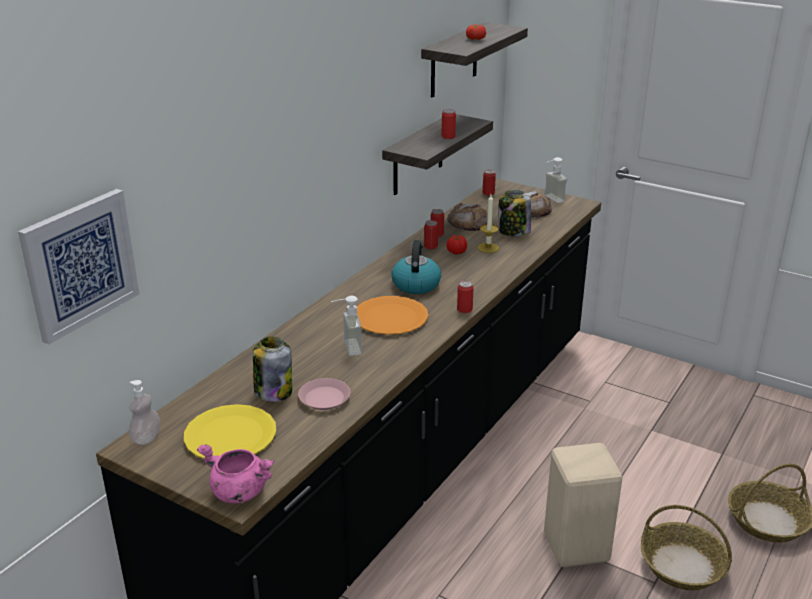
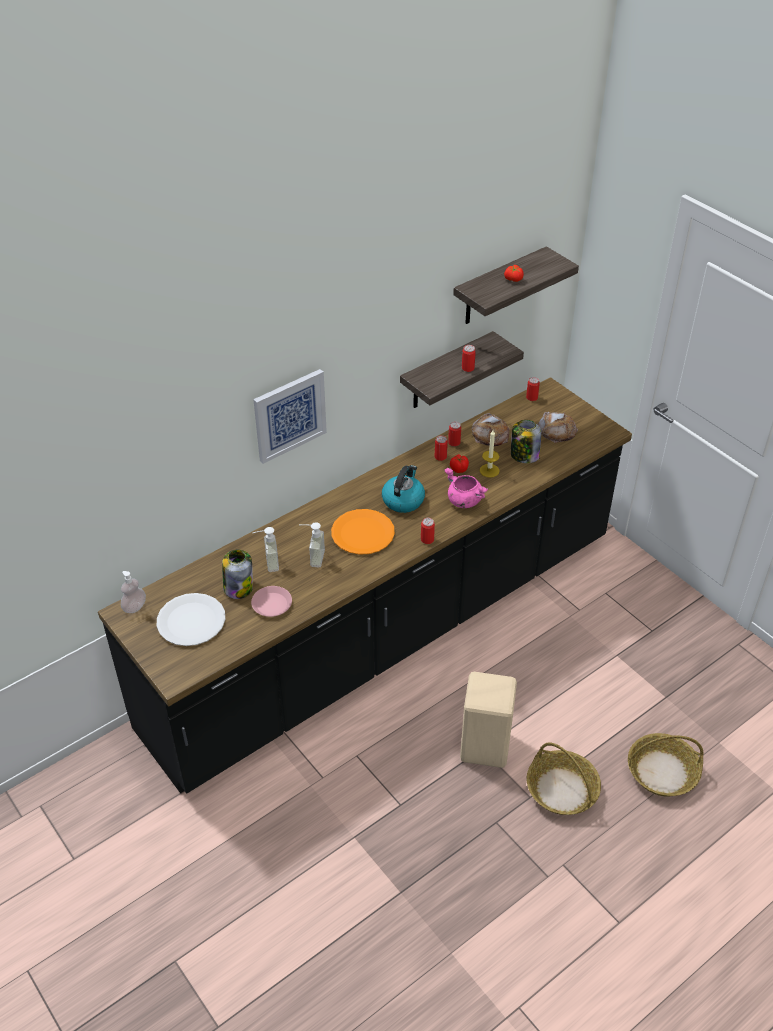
camera: 20 degrees right, 15 degrees up
(80, 264) = (88, 494): picture -> picture (289, 415)
(230, 435) = (191, 621): yellow plate -> white plate
(238, 492) = (175, 673): pink cooking pot -> pink cooking pot (463, 501)
(550, 199) = (585, 419): soap dispenser -> soap dispenser (267, 563)

